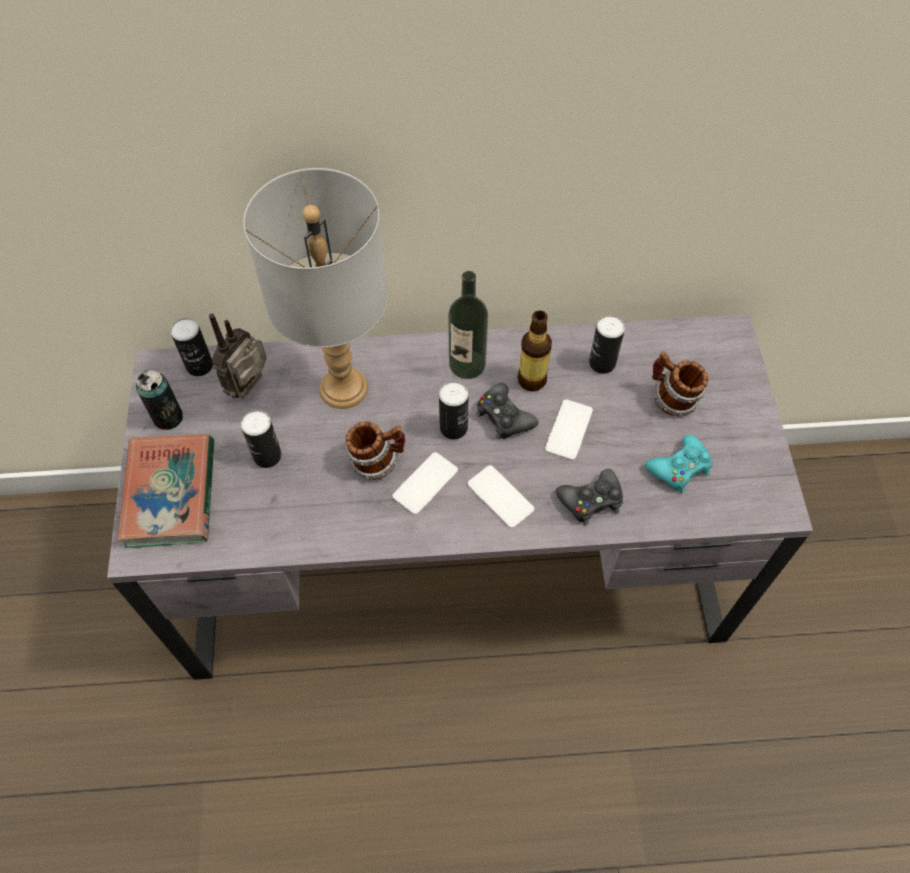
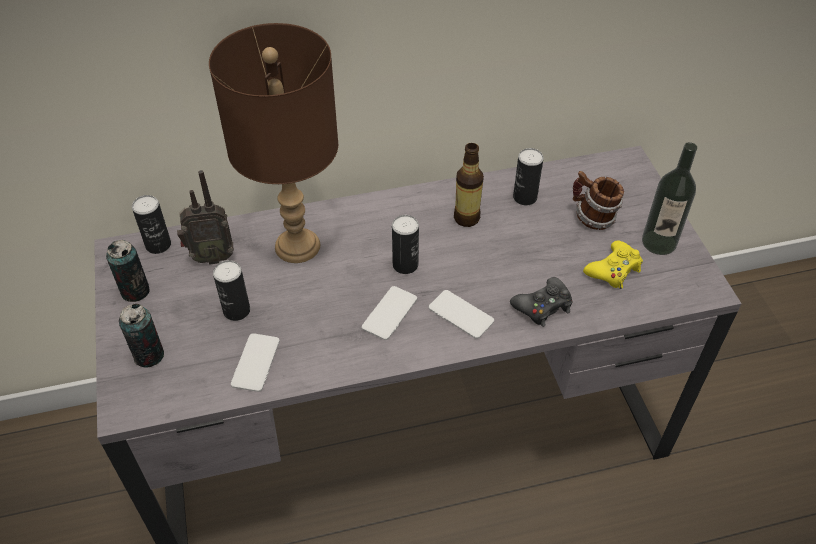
camera: 10 degrees left, 10 degrees down
(171, 494) = (149, 355): book -> can
(251, 388) = (211, 256): radio -> radio turned 120 degrees counterclockwise
(344, 388) = (298, 246): grey table lamp -> brown table lamp
(377, 461) = (341, 301): mug -> none
(467, 364) = (406, 213): bottle -> bottle (659, 242)
(504, 417) = (449, 250): black game controller -> none
(569, 430) = (509, 253): phone -> phone (256, 363)
(679, 468) = (613, 270): turquoise game controller -> yellow game controller

